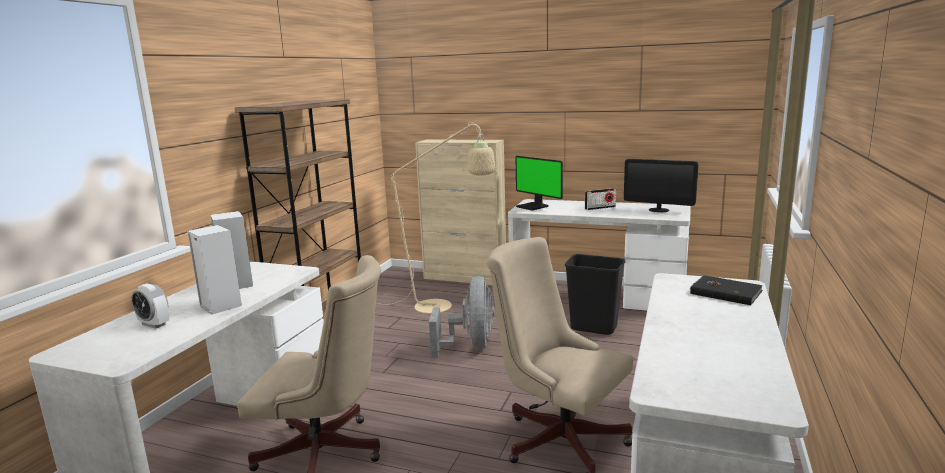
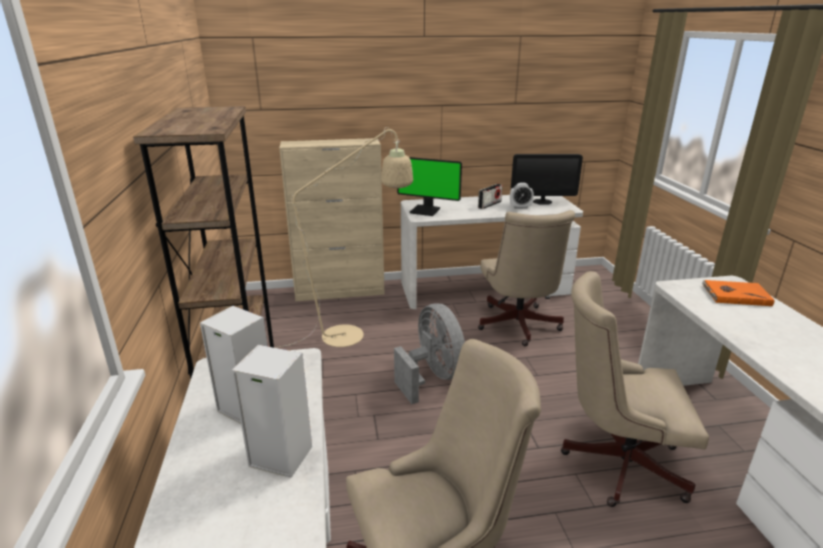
camera: 30 degrees left, 10 degrees up
(154, 324) = (226, 530): alarm clock -> alarm clock (520, 207)
(593, 328) = (518, 327): black trash can -> beige office chair
(725, 292) = (735, 295): black book -> orange book

